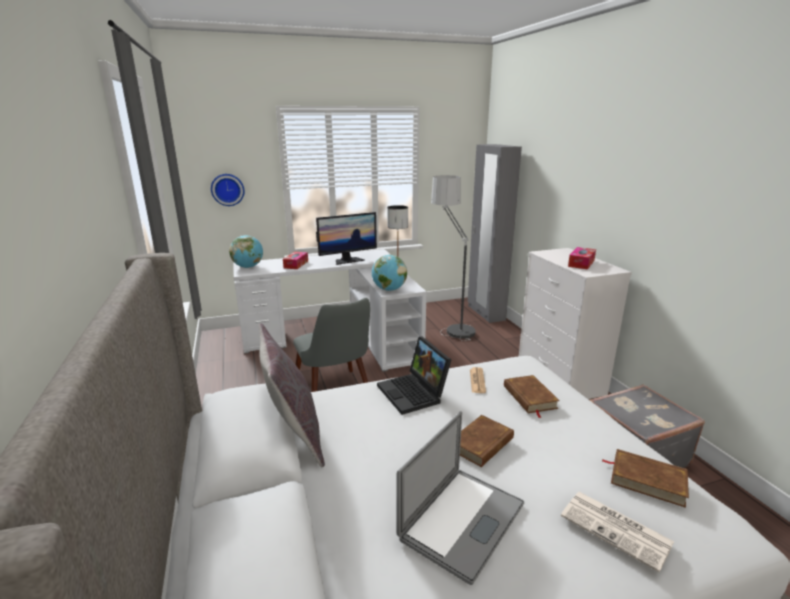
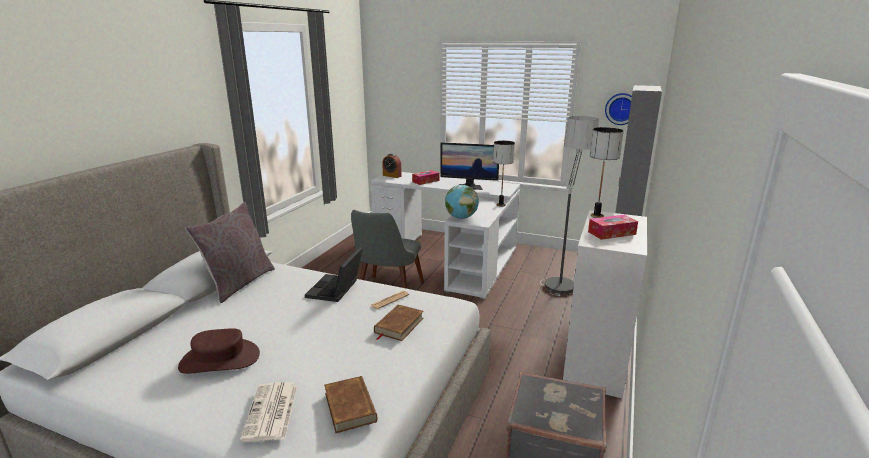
camera: 40 degrees right, 0 degrees up
(227, 189) = (398, 110): wall clock -> wall clock (621, 108)
(248, 267) = (392, 176): globe -> alarm clock
(462, 520) = (220, 359): laptop -> brown hat
(482, 444) = (309, 333): brown book -> none
(544, 254) = (597, 216): none -> table lamp

